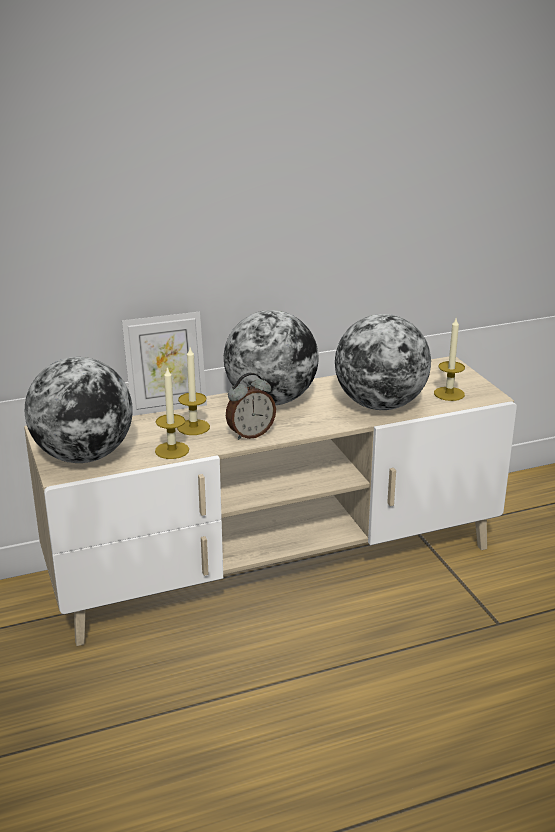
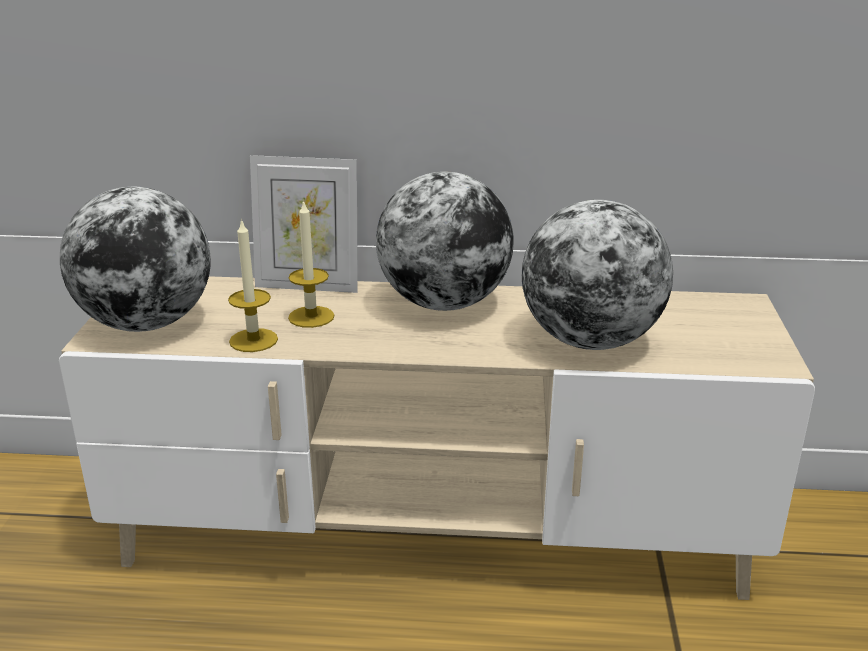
camera: 25 degrees right, 0 degrees up
(250, 434) = (372, 342): alarm clock -> none
(449, 394) = (711, 346): candle -> none

